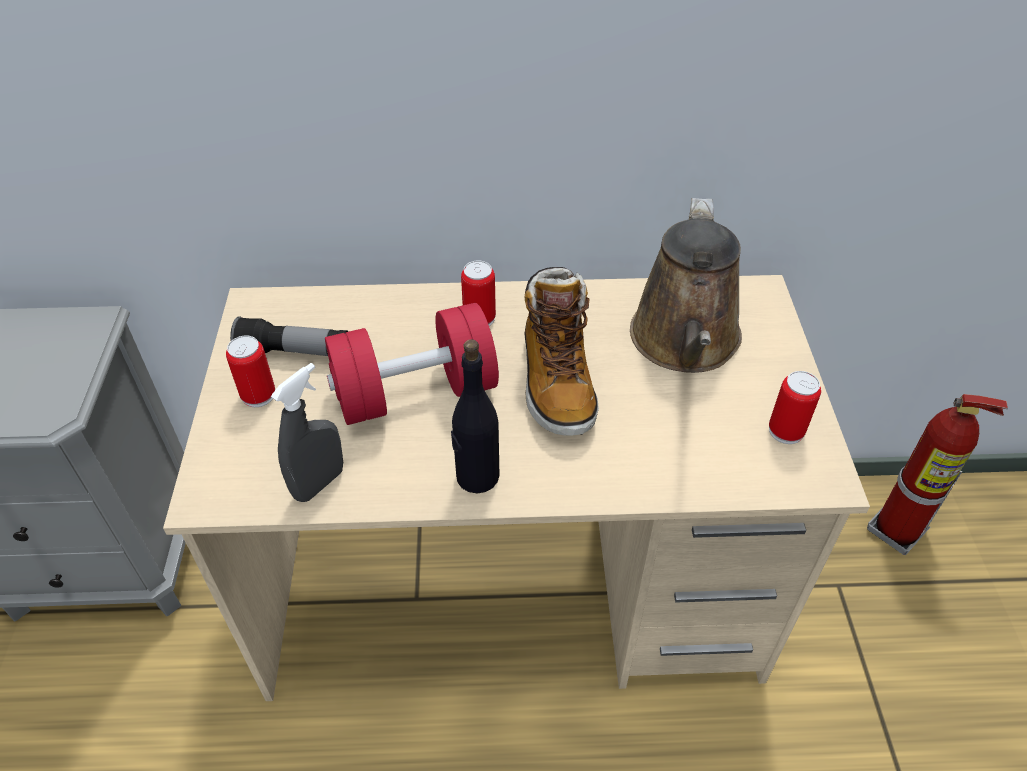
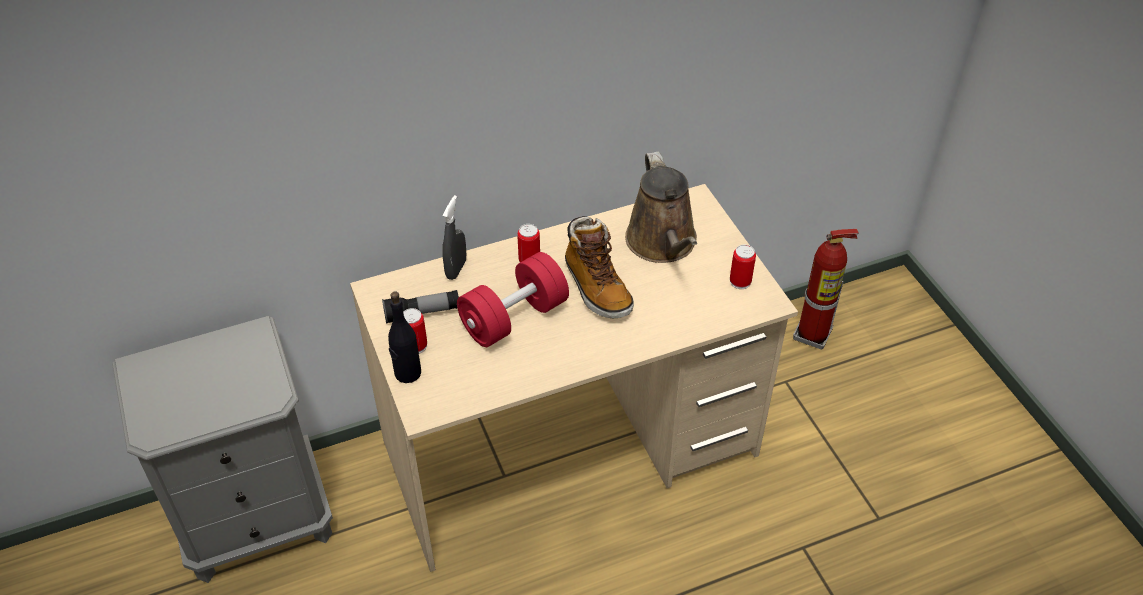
camera: 20 degrees left, 0 degrees up
(319, 483) = (486, 385): grey spray bottle -> grey spray bottle (456, 269)
(476, 476) = (577, 355): black bottle -> black bottle (407, 373)

